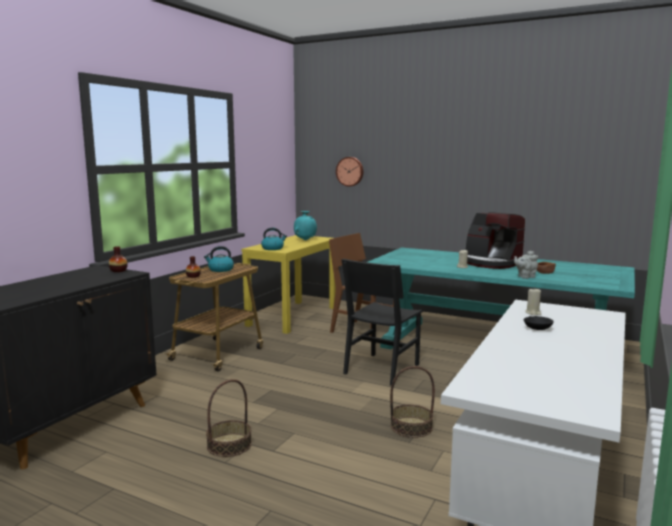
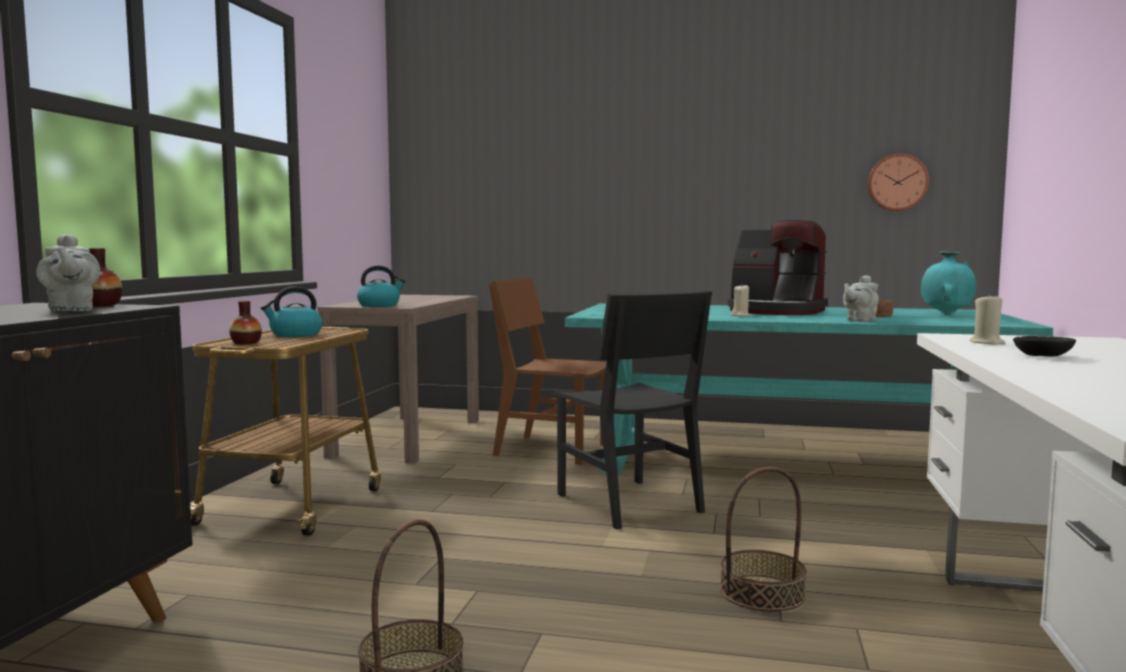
camera: 15 degrees left, 5 degrees down
(104, 277) = (71, 310): none -> grey teapot
(293, 316) = (408, 437): yellow console table -> brown console table
(305, 240) = (426, 298): turquoise vase -> turquoise vase (946, 314)
(350, 171) = (493, 183): wall clock -> wall clock (897, 182)
(381, 369) = (628, 503): black chair -> black chair turned 45 degrees counterclockwise

